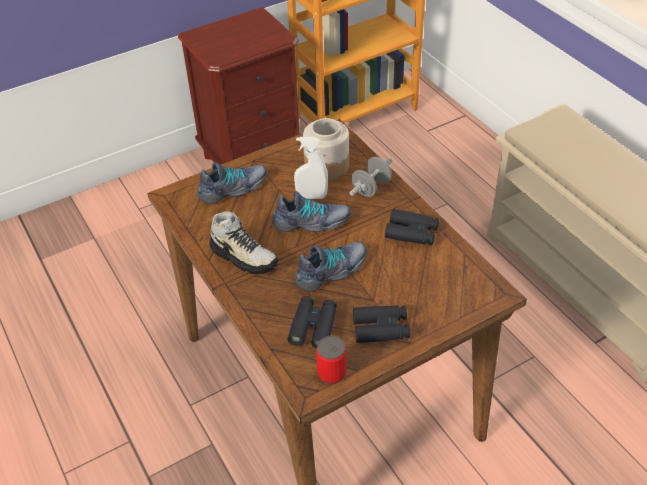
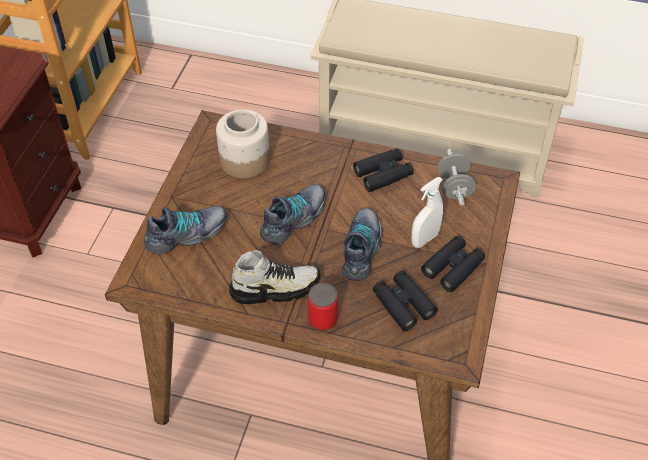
camera: 45 degrees left, 5 degrees up
(234, 189) = (187, 235): shoe -> shoe turned 45 degrees clockwise
(311, 196) = (265, 196): white spray bottle -> white spray bottle (425, 239)
(331, 373) = (460, 330): can -> can (322, 319)
(371, 188) = (306, 157): grey dumbbell -> grey dumbbell (454, 188)

